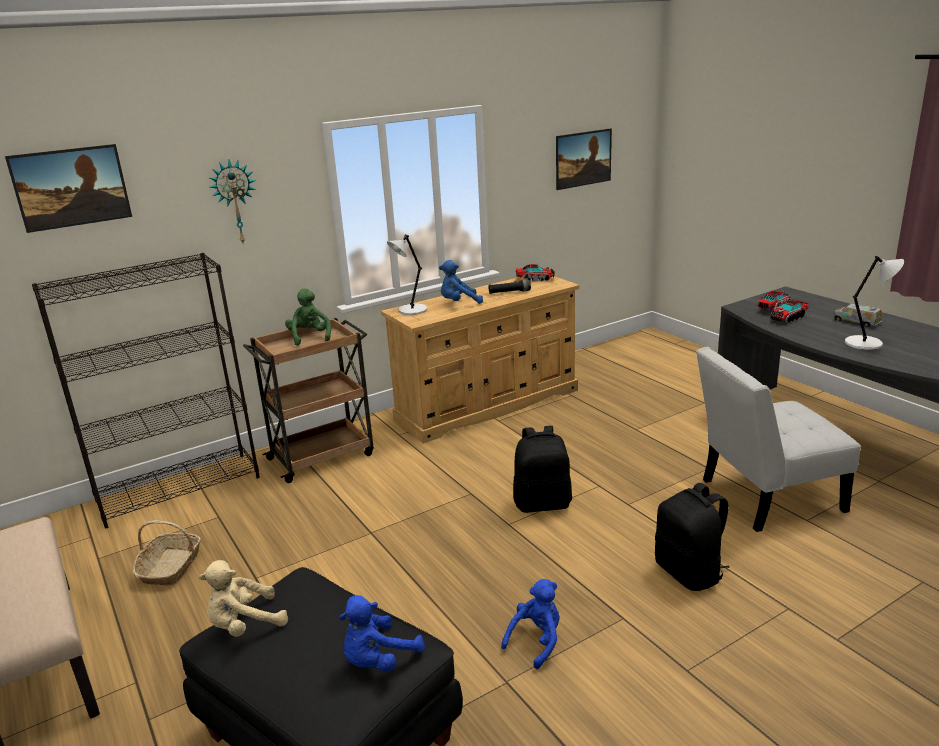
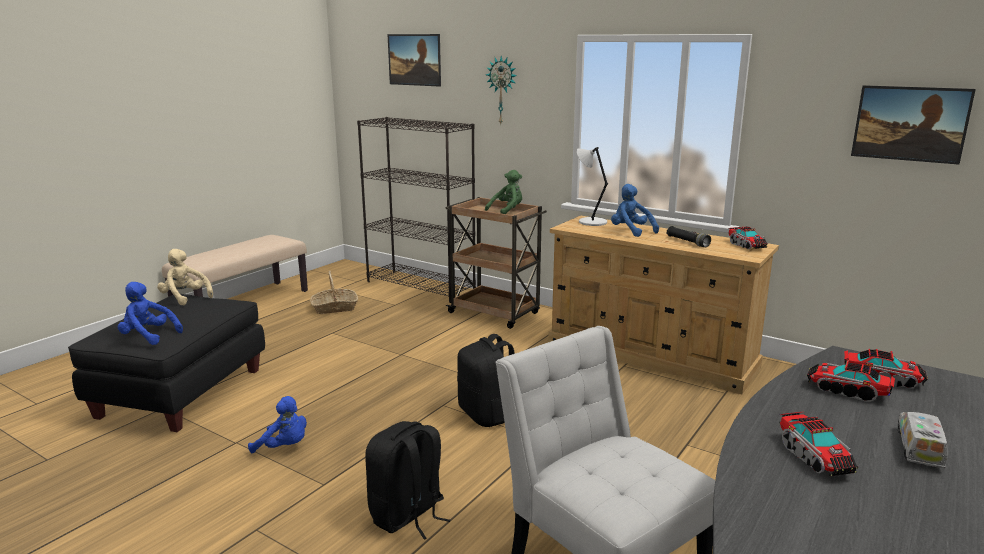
camera: 65 degrees right, 5 degrees down
(865, 343) = (813, 456): white table lamp -> toy truck

